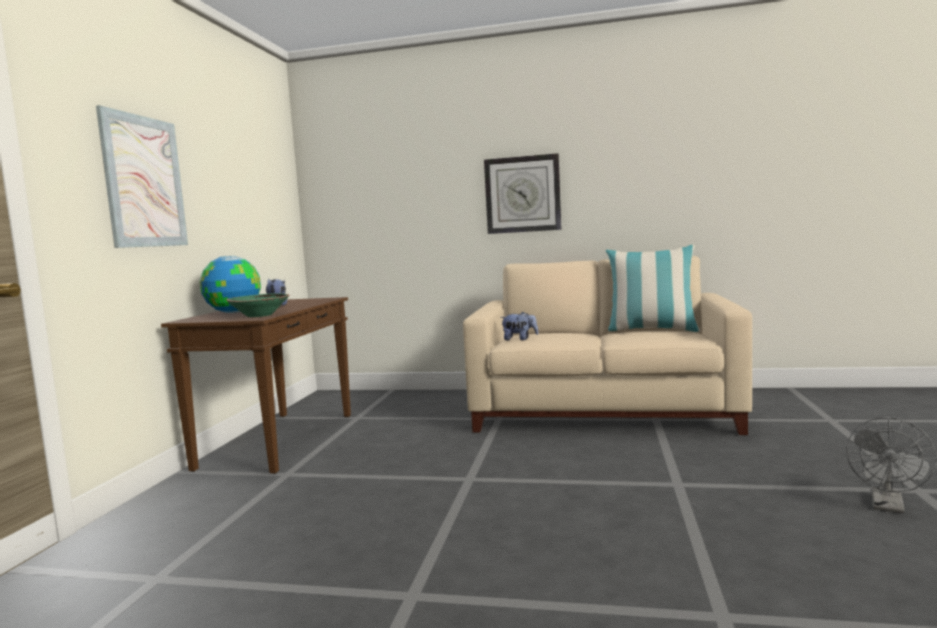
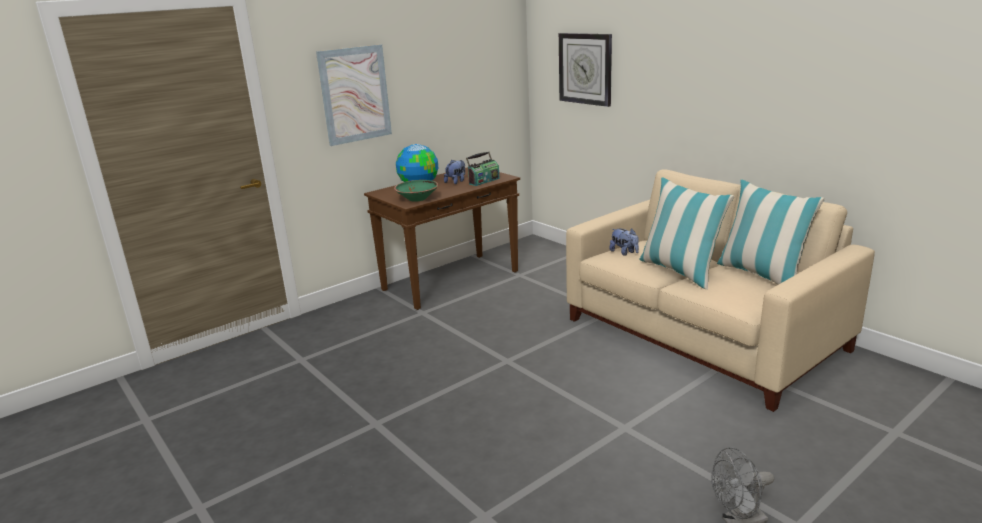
camera: 40 degrees right, 15 degrees up
(312, 302) = (483, 181): none -> radio
(522, 194) = (699, 96): wall clock -> wall clock (585, 68)
(594, 337) = (680, 271): none -> pillow

